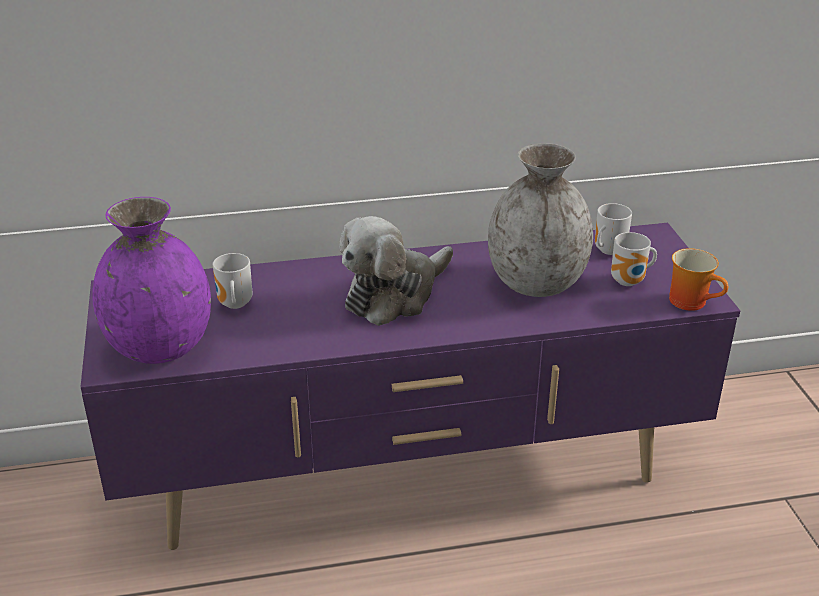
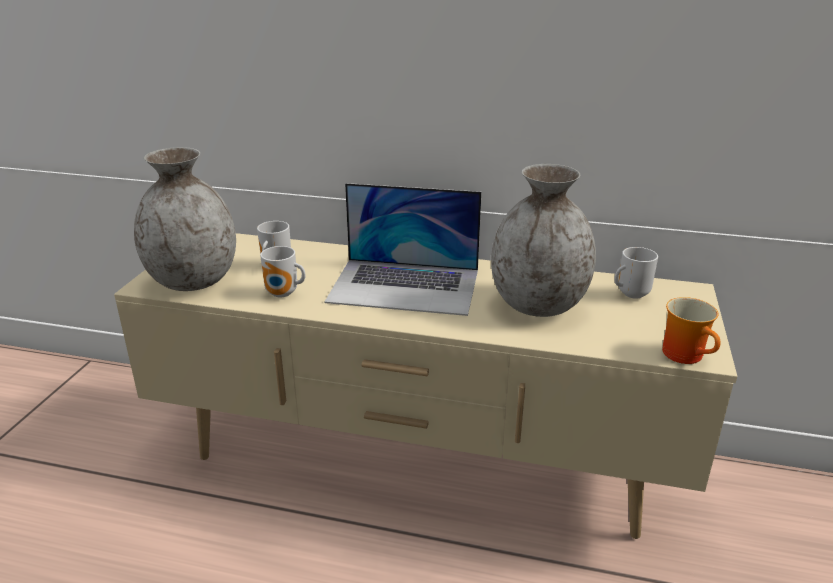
camera: 25 degrees right, 5 degrees down
(160, 346) = (194, 281): purple vase -> grey vase
(394, 295) = (405, 286): plush toy -> laptop
(410, 478) = (418, 464): purple tv stand -> beige tv stand
(630, 282) = (633, 324): mug -> mug (283, 294)

